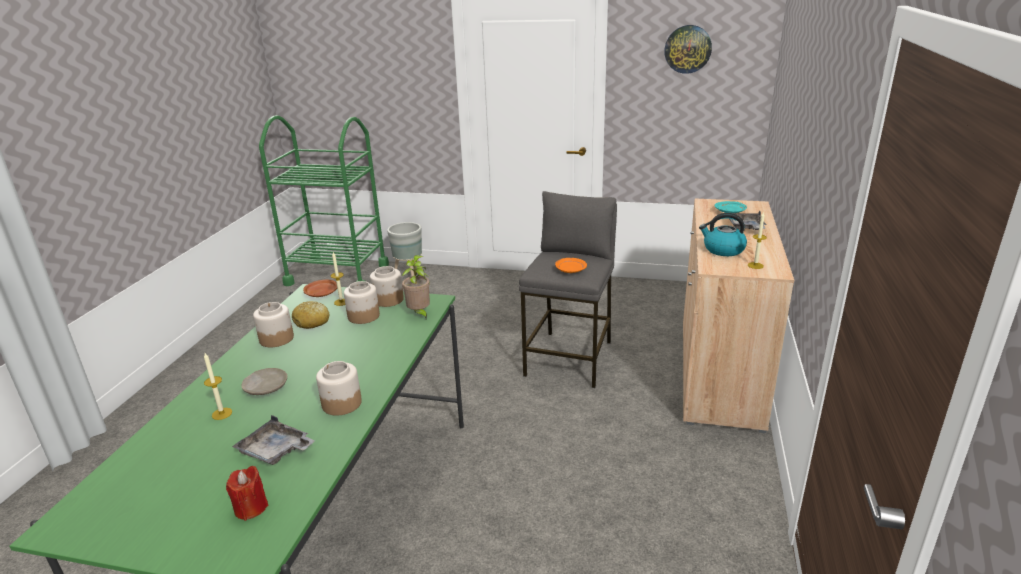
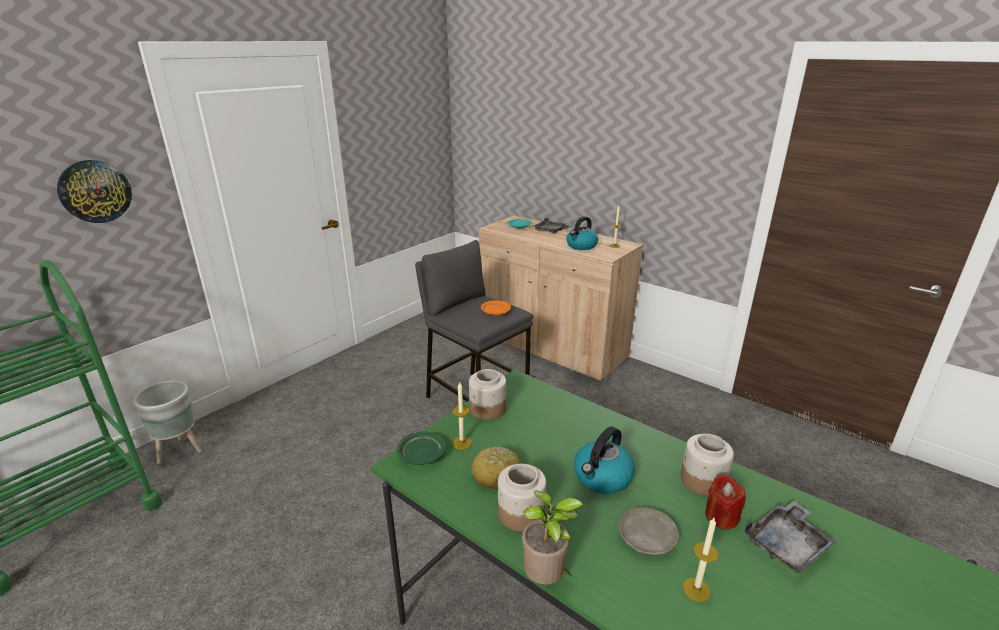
camera: 65 degrees left, 0 degrees up
(251, 508) = (891, 577): red candle -> red candle (721, 517)
(321, 293) = (421, 455): brown plate -> green plate
(325, 360) = (602, 478): none -> kettle
(363, 316) = (514, 433): jar -> none
(419, 314) = (539, 396): potted plant -> potted plant (546, 579)
(687, 49) = (397, 108): wall clock -> wall clock (95, 191)

